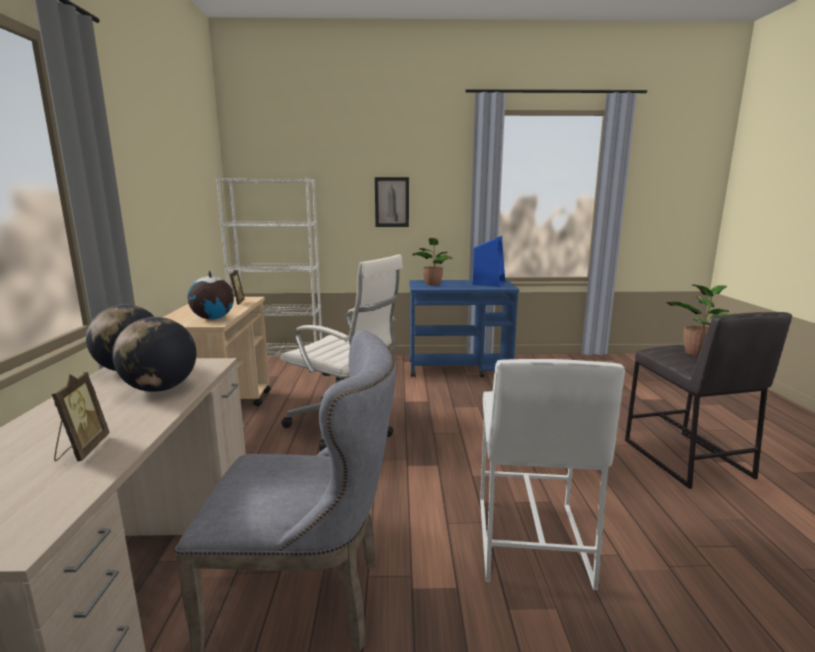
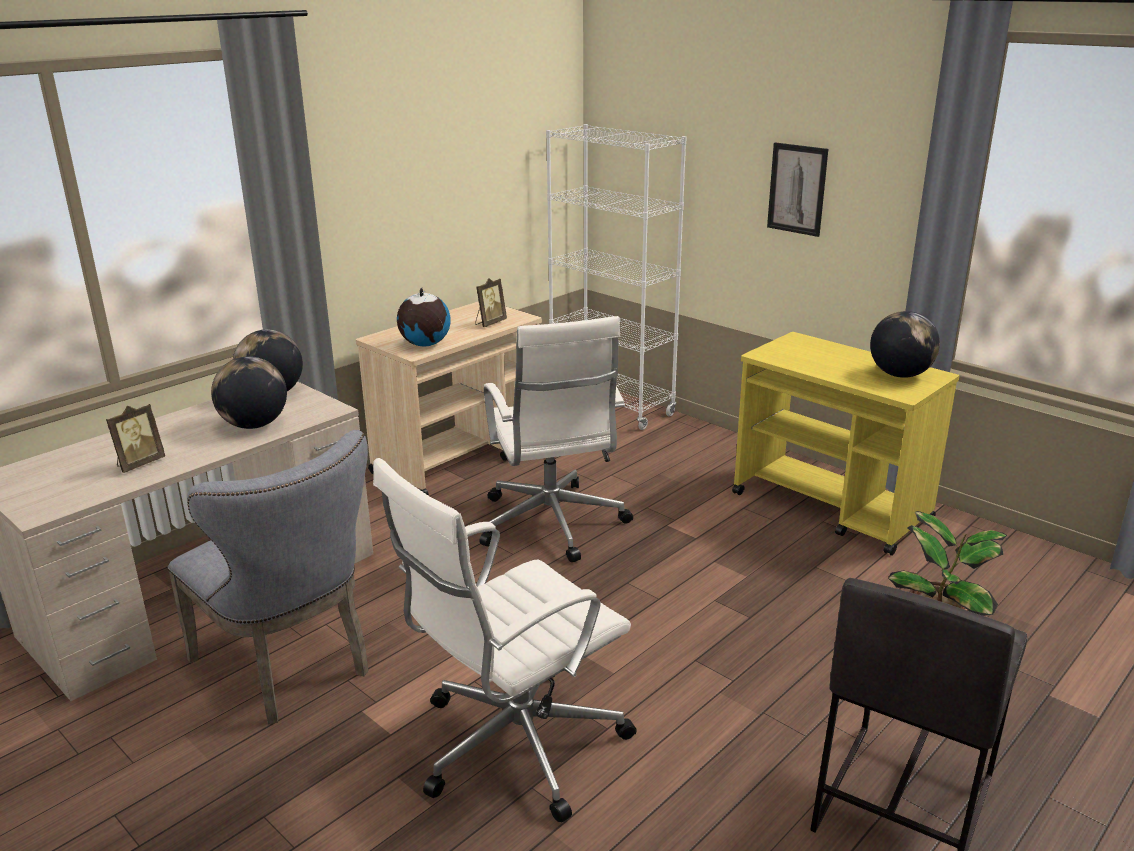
camera: 45 degrees right, 10 degrees up
(432, 283) = (803, 350): potted plant -> none
(459, 369) = (831, 507): blue cart -> yellow cart
(489, 283) = (900, 375): blue speaker -> globe
(530, 540) = (514, 745): white stool -> white office chair

